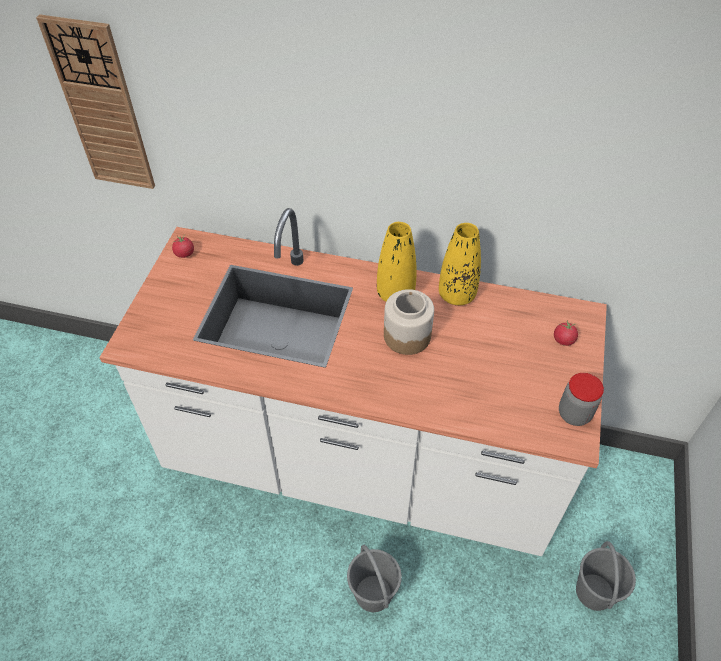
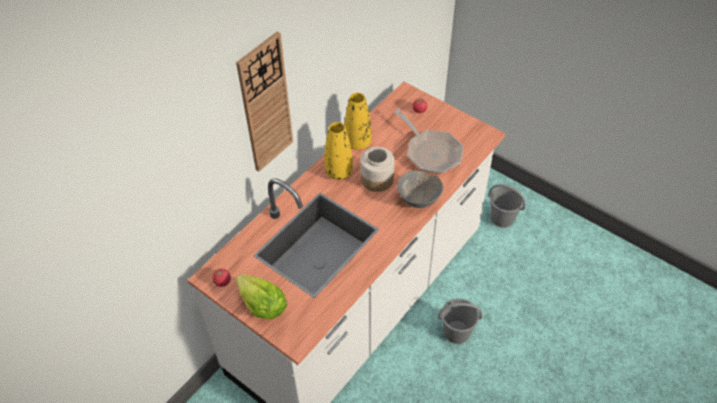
camera: 65 degrees left, 0 degrees up
(102, 107) = (121, 240): wall clock -> wall clock (265, 104)
(165, 298) = (262, 305): none -> lettuce
(398, 394) = (419, 200): none -> grey bowl
(493, 379) = (431, 152): none -> frying pan
(574, 414) = (471, 128): jar -> none

